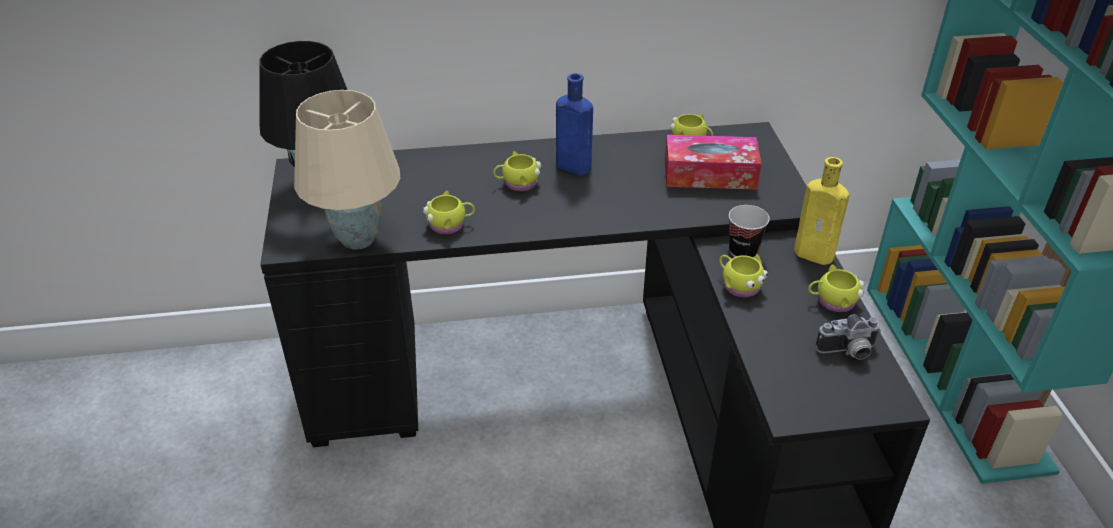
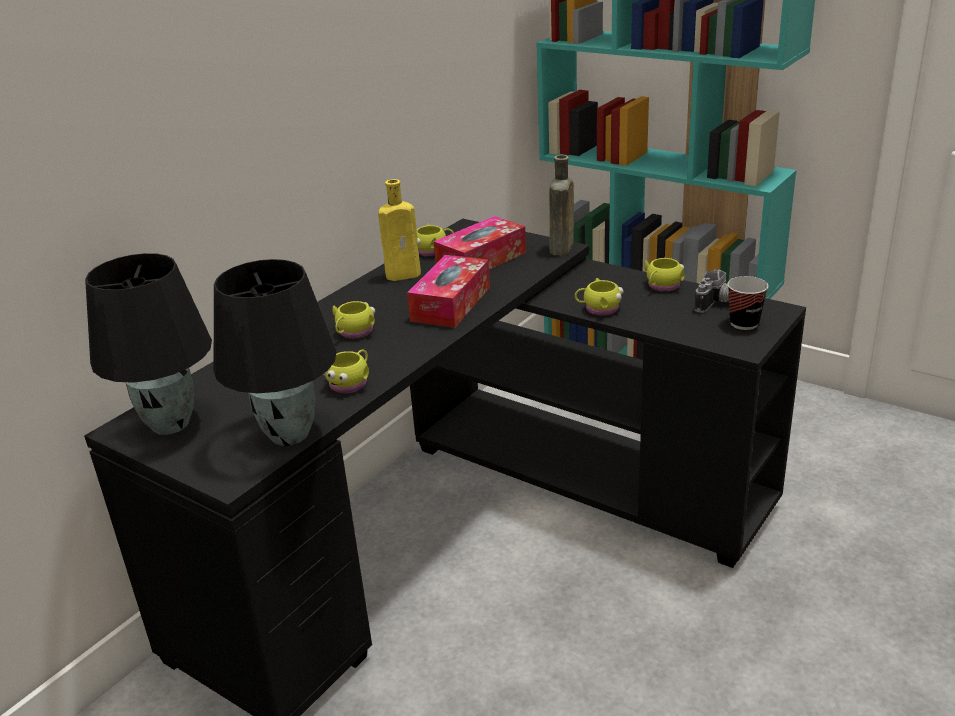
camera: 45 degrees left, 10 degrees down
(357, 239) = (288, 435): beige table lamp -> black table lamp
(571, 166) = (375, 303): blue bottle -> none
(618, 202) = (451, 303): none -> tissue box
(743, 251) = (568, 292): cup -> cup (744, 323)
(790, 205) = (561, 250): none -> brown bottle
(816, 255) = (611, 271): yellow bottle -> yellow bottle (406, 274)

